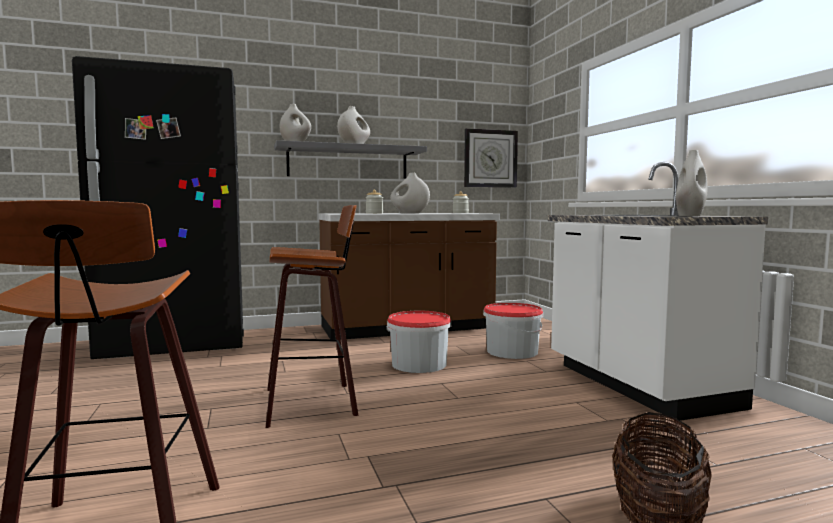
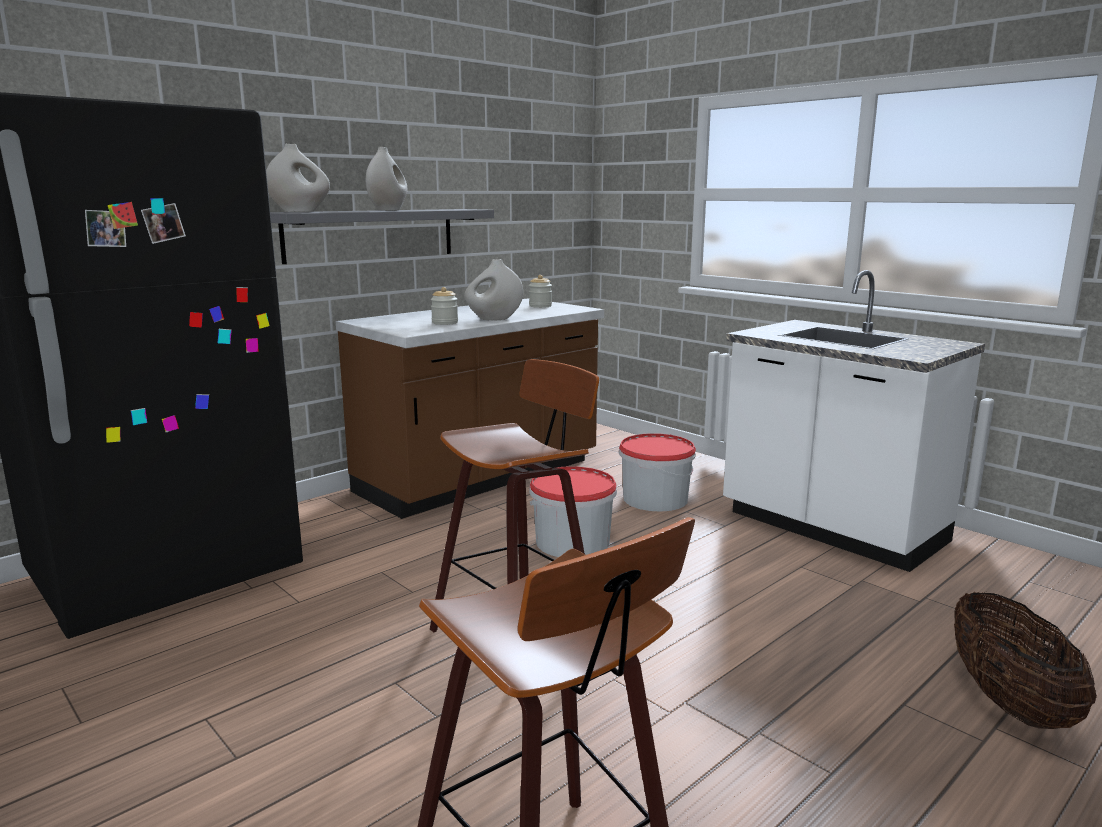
camera: 25 degrees left, 10 degrees up
(490, 158) = (552, 216): wall clock -> none
(690, 216) = (925, 350): white vase -> none

